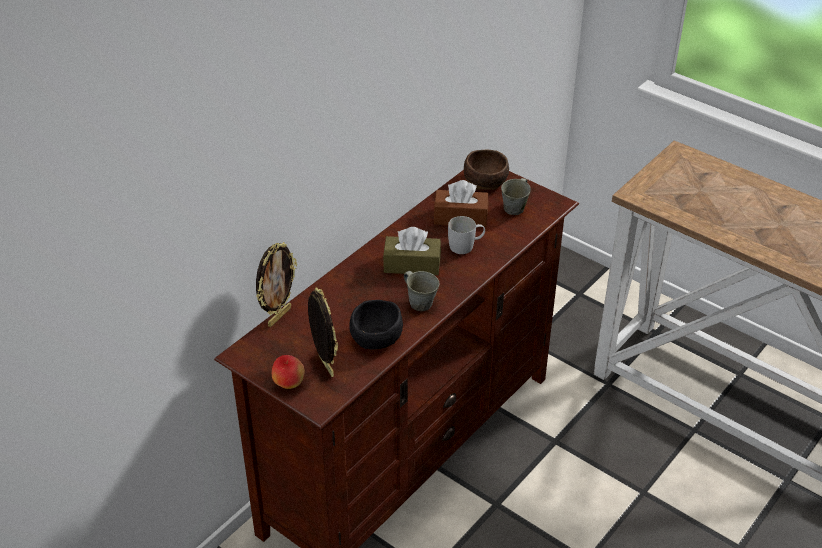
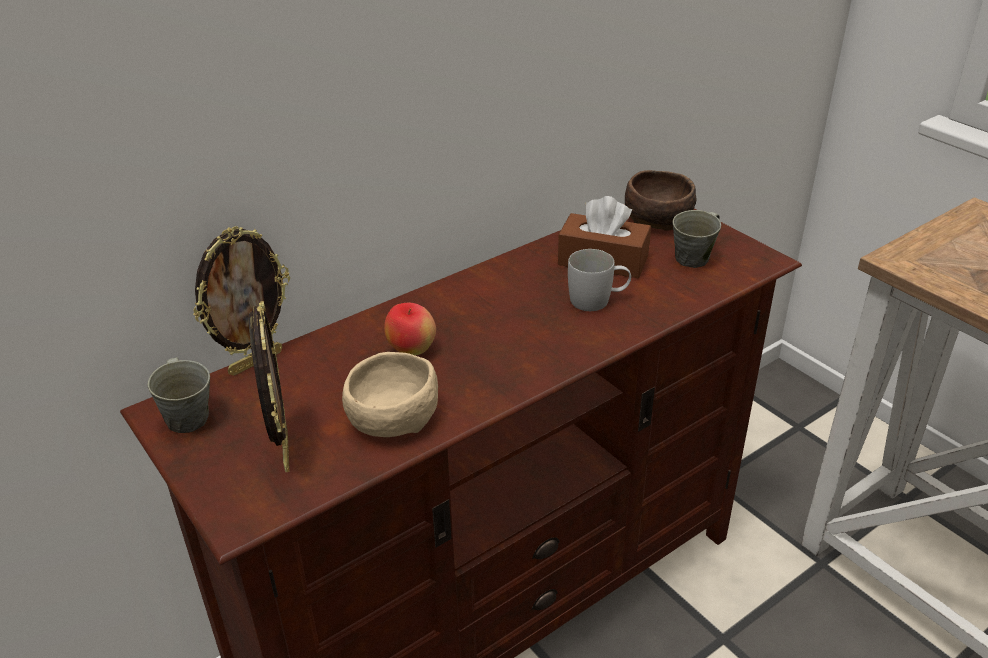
camera: 15 degrees right, 5 degrees down
(289, 384) = (208, 472): apple -> apple (412, 350)
(375, 338) = (391, 418): black bowl -> beige bowl
(412, 264) = (500, 316): brown tissue box -> none
(420, 302) = (490, 373): grey mug -> grey mug (188, 417)

